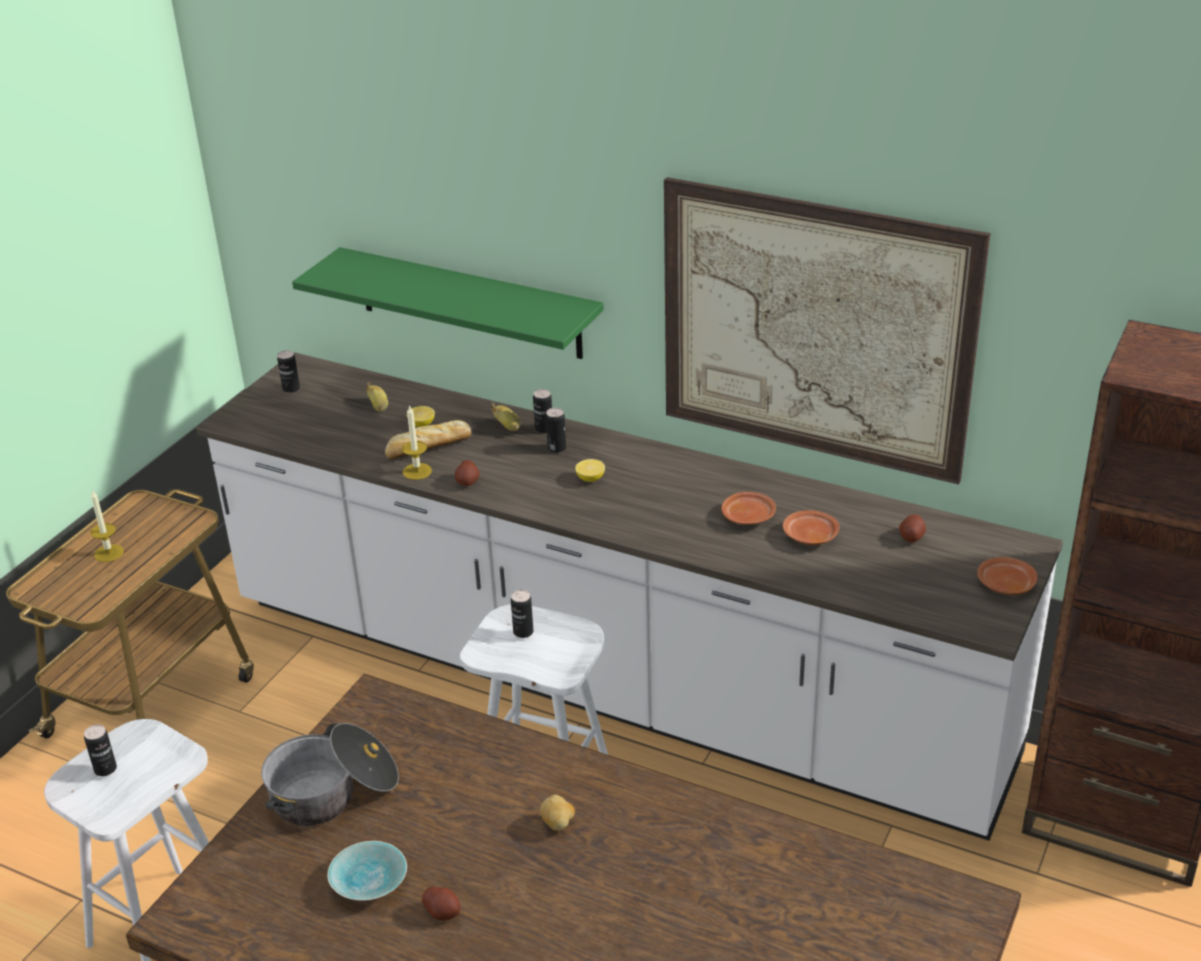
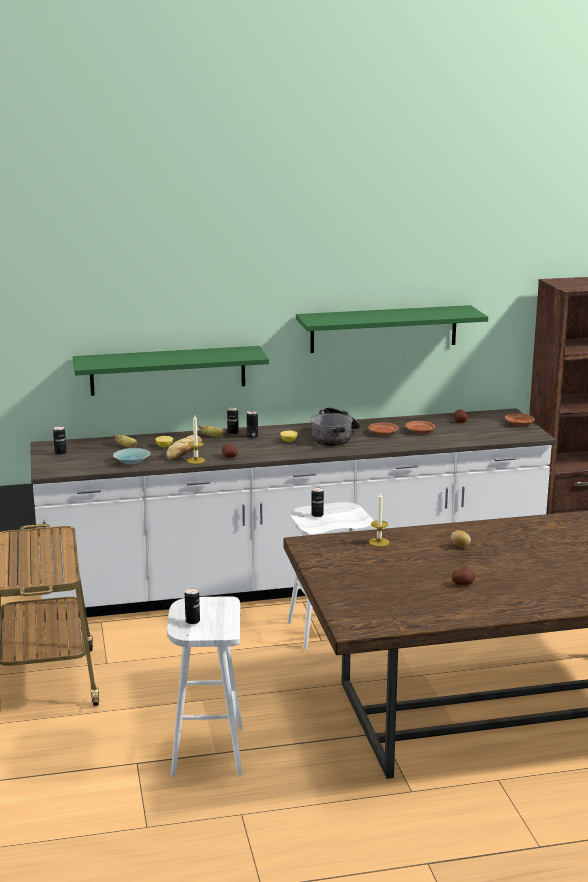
camera: 40 degrees left, 15 degrees down
(109, 553) = (31, 557): candle -> candle (379, 542)
(333, 792) = (345, 572): cooking pot -> cooking pot (335, 437)
(367, 881) = (414, 588): turquoise bowl -> turquoise bowl (130, 462)
(815, 330) = (384, 329): picture -> green shelf

